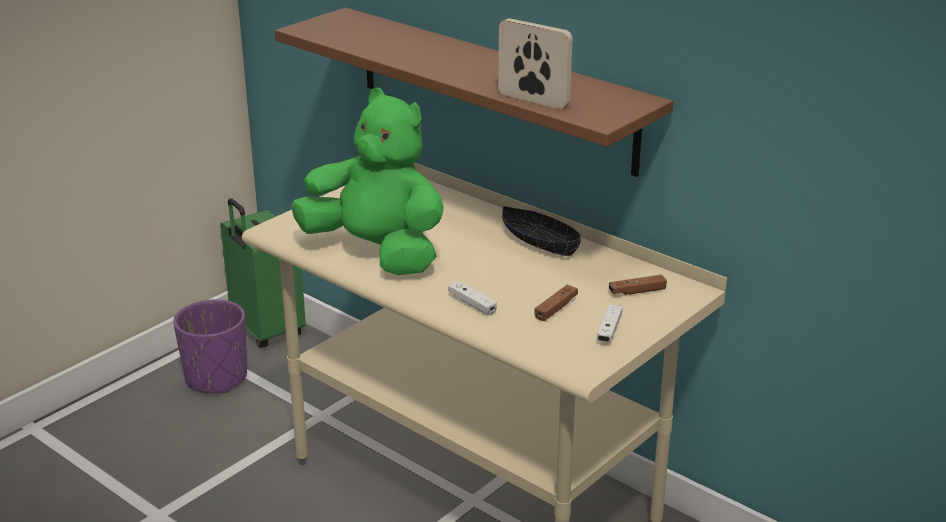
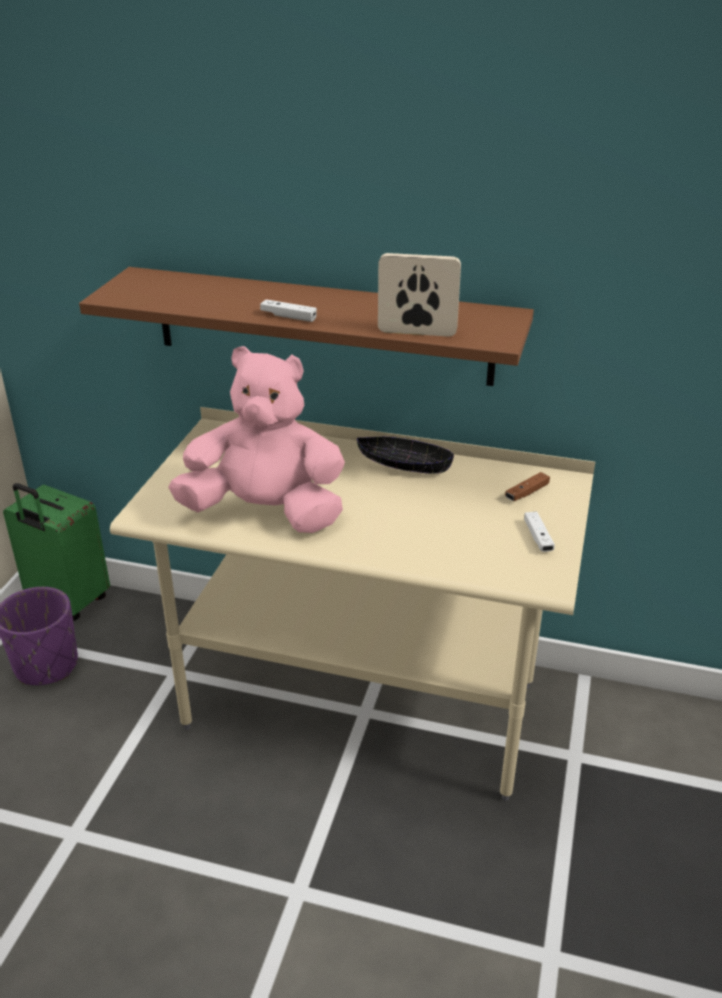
camera: 25 degrees left, 5 degrees up
(377, 252) = (266, 513): green plush toy -> pink plush toy
(472, 304) = (399, 544): white game controller -> white game controller (288, 317)
(556, 308) = (475, 528): brown game controller -> none

